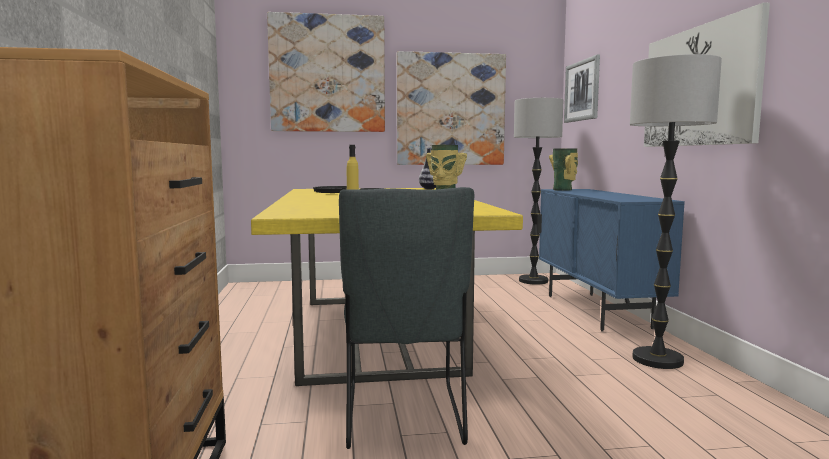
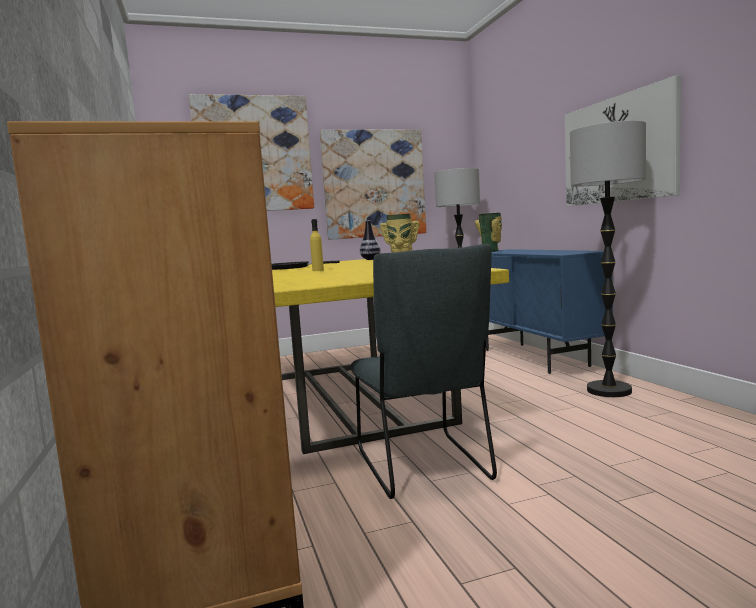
camera: 10 degrees left, 0 degrees up
(582, 91) = (494, 160): picture -> none

